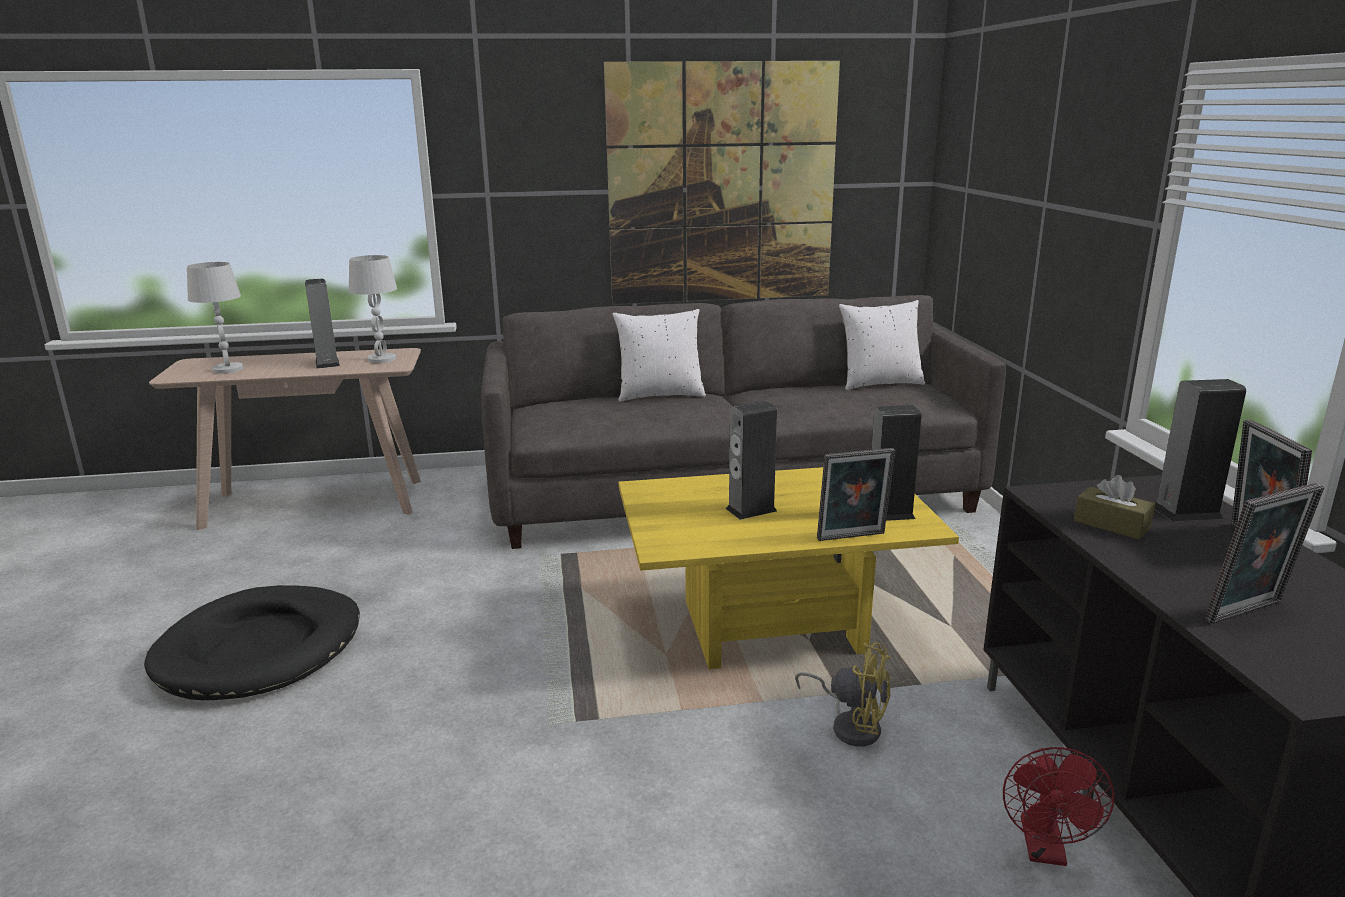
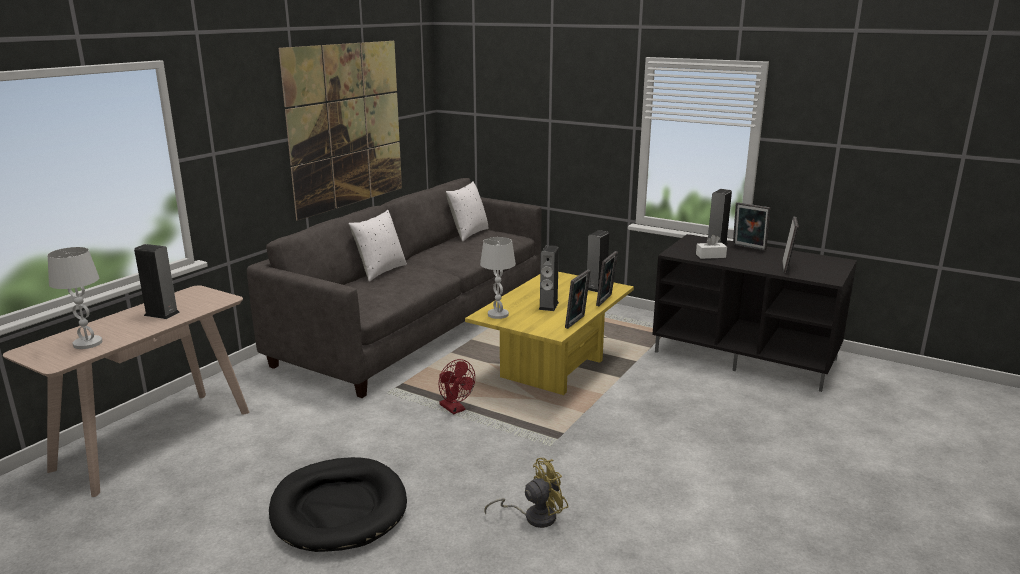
camera: 50 degrees left, 0 degrees up
(382, 359) = (197, 299): white table lamp -> white table lamp (498, 314)
(727, 548) = (577, 322): none -> picture frame
(851, 725) = (642, 385): yellow fan -> yellow fan (534, 516)
(1045, 851) = (746, 387): red fan -> red fan (455, 409)
(1111, 524) = (710, 256): brown tissue box -> white tissue box

